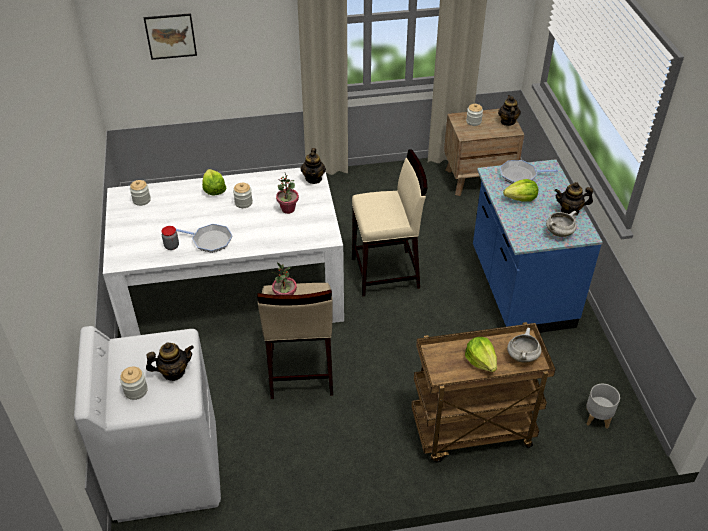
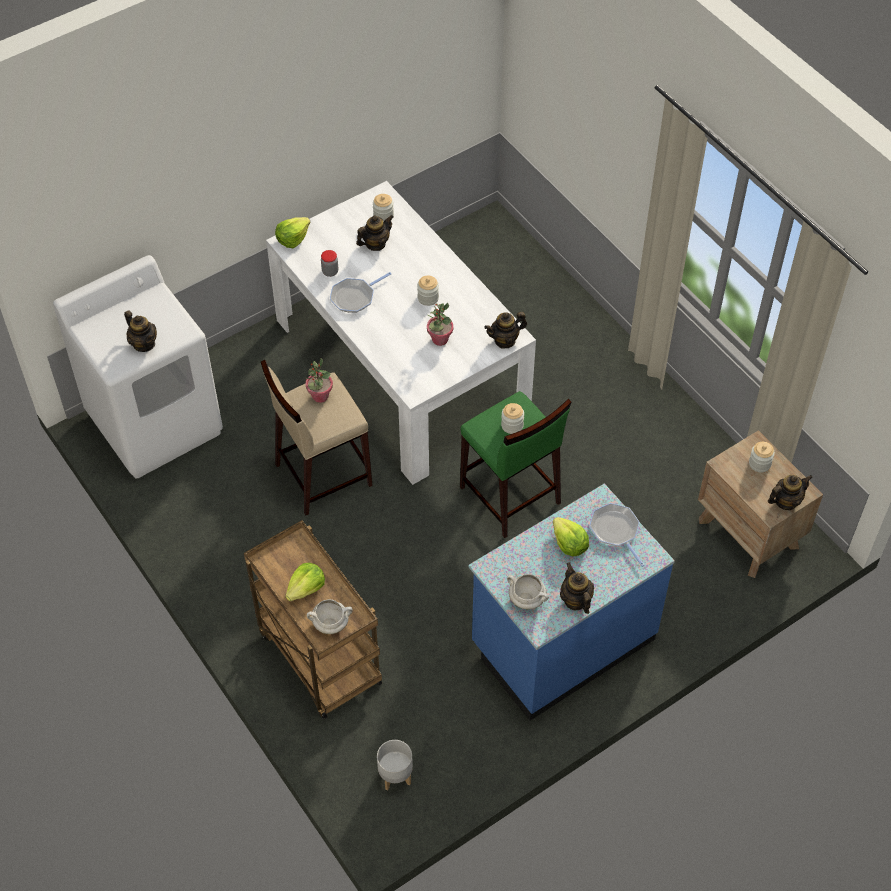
camera: 65 degrees right, 10 degrees up
(136, 390) = (112, 328): jar -> jar (512, 425)
(166, 213) = (375, 244): none -> teapot
(170, 36) = (563, 96): picture -> none
(210, 240) = (354, 297): frying pan -> frying pan turned 60 degrees clockwise
(214, 189) = (434, 264): lettuce -> lettuce (292, 238)
(386, 273) = (509, 496): beige stool -> green stool

